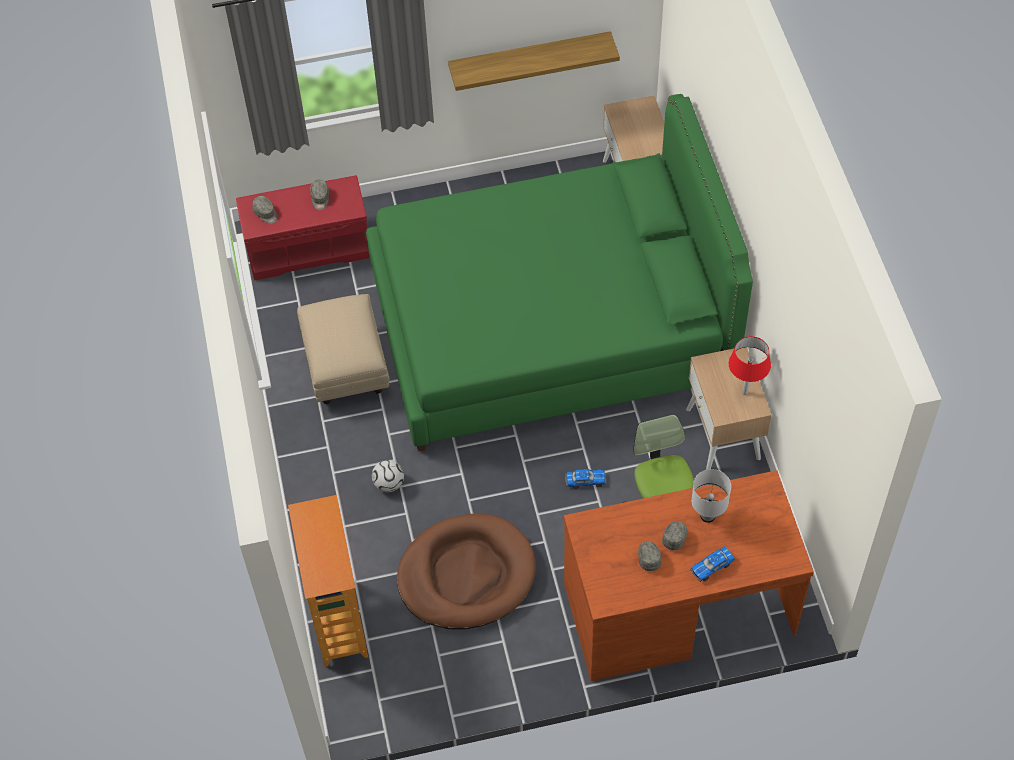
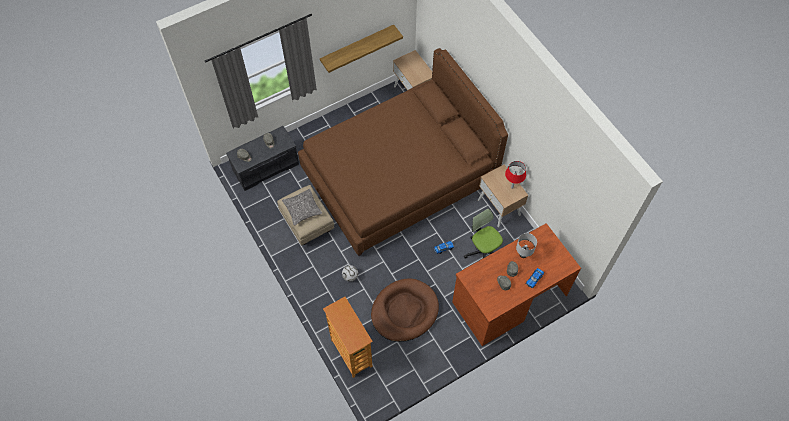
camera: 20 degrees left, 5 degrees up
(309, 247) = (266, 166): red bench -> grey bench
(335, 332) = (302, 209): none -> pillow
(549, 326) = (398, 176): green bed -> brown bed

